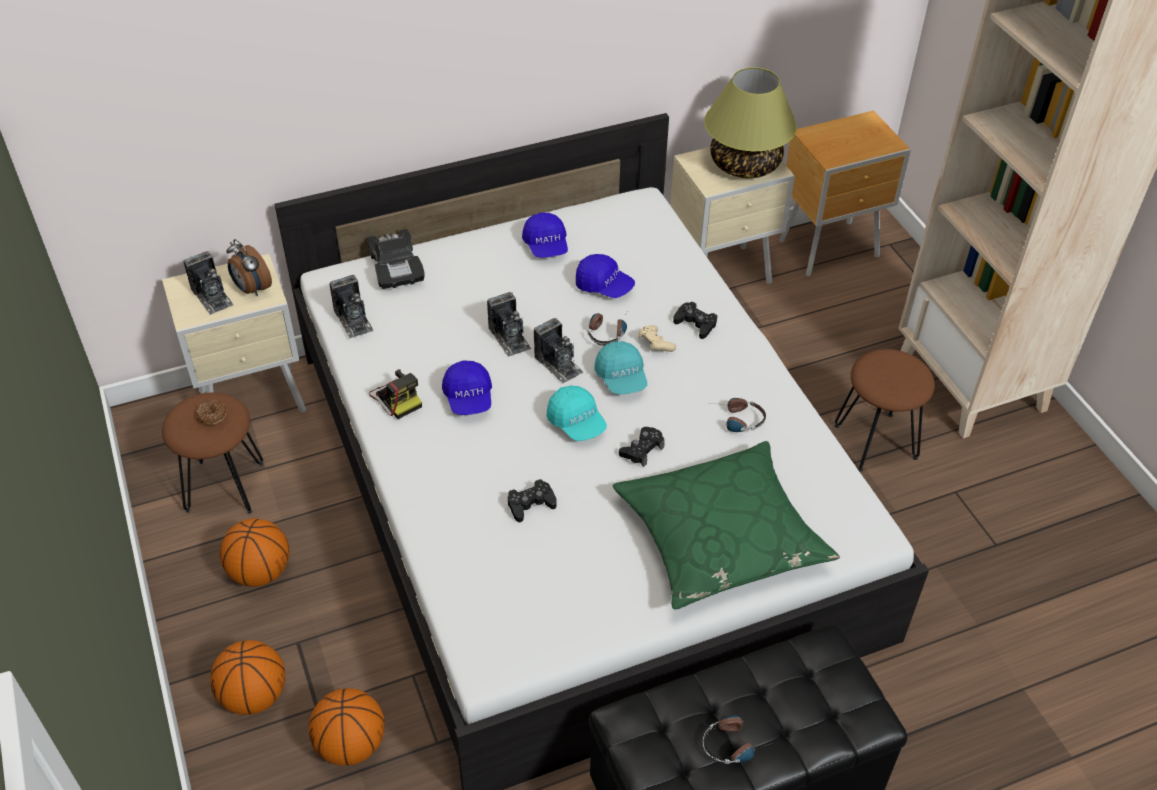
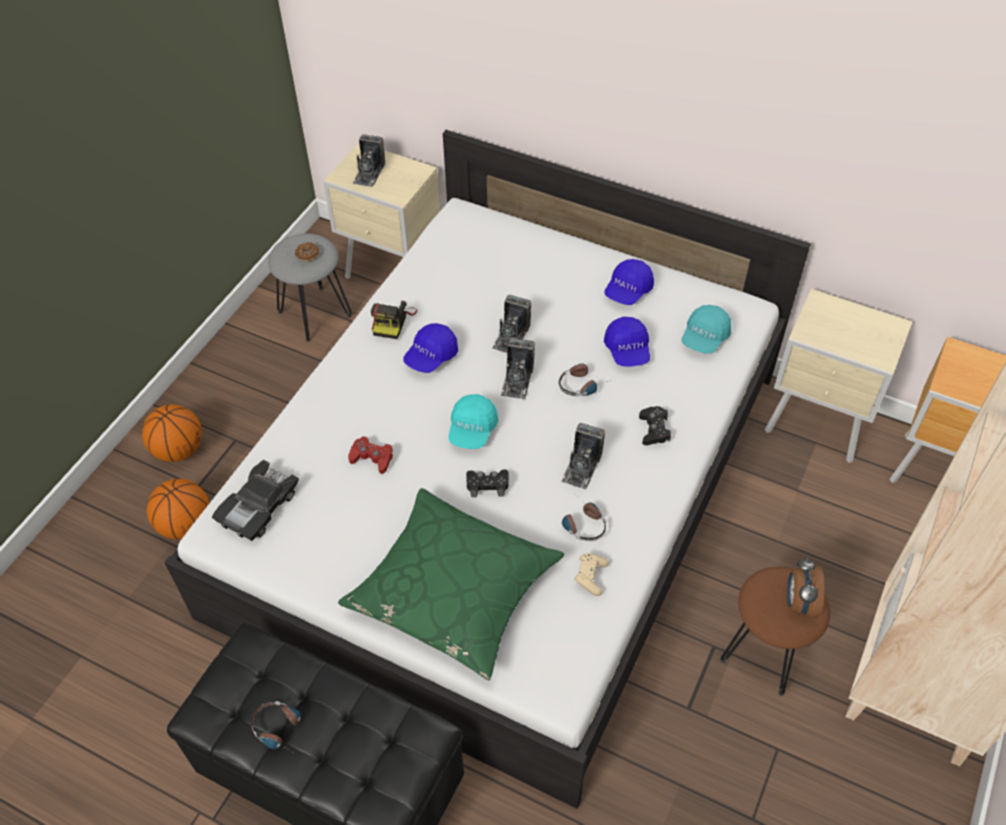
camera: 50 degrees right, 5 degrees up
(225, 486) = (315, 313): brown stool -> grey stool
(251, 289) = (396, 184): alarm clock -> alarm clock (799, 603)
(260, 572) = (269, 381): basketball -> none
(353, 320) = (436, 250): camera -> camera (582, 467)
(396, 267) = (508, 233): black toy car -> black toy car (259, 507)
(531, 504) = (372, 458): black game controller -> red game controller
(621, 378) = (545, 424): turquoise cap -> turquoise cap (704, 338)
(655, 345) = (603, 421): beige game controller -> beige game controller (590, 577)
(745, 164) = (862, 336): table lamp -> none

